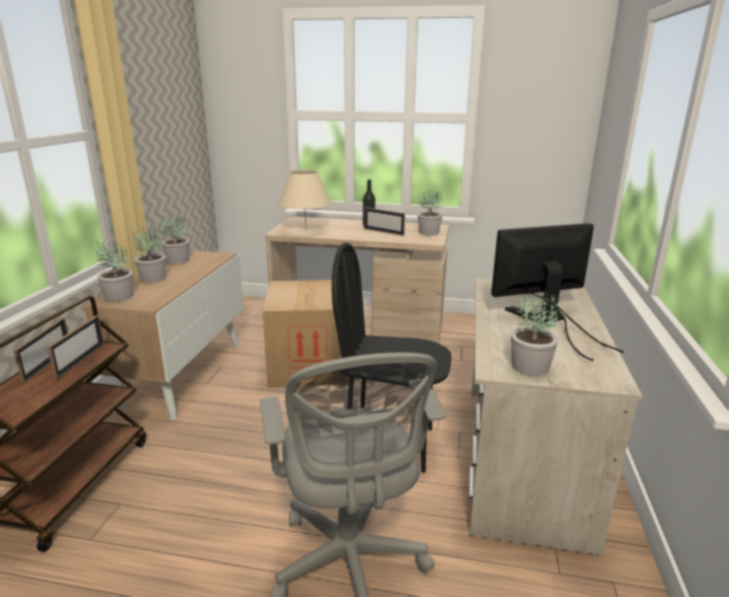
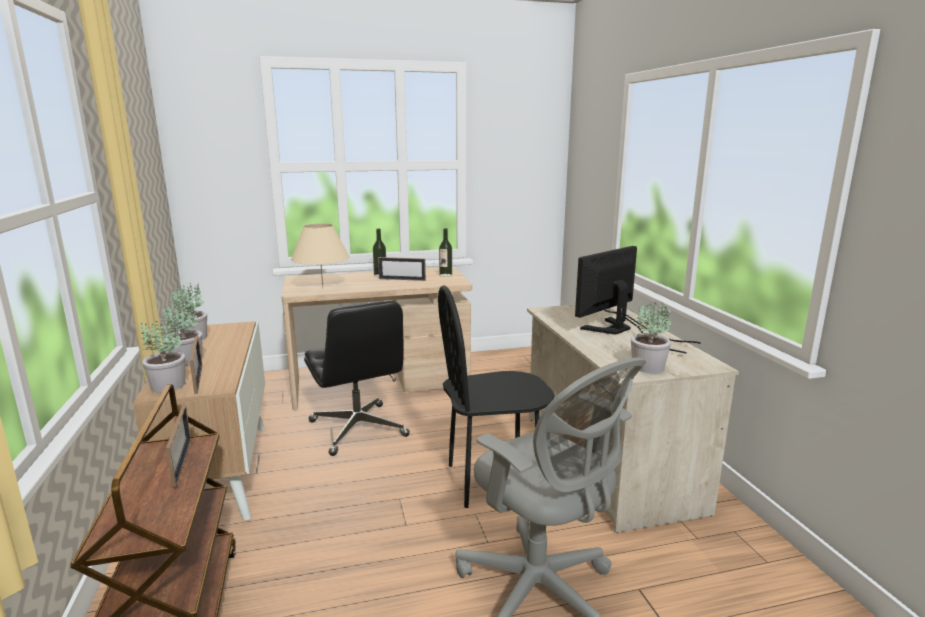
camera: 25 degrees left, 5 degrees down
(48, 363) = (140, 475): picture frame -> picture frame (198, 379)
(310, 365) = (358, 429): cardboard box -> black office chair
(429, 232) = (445, 275): potted plant -> bottle

